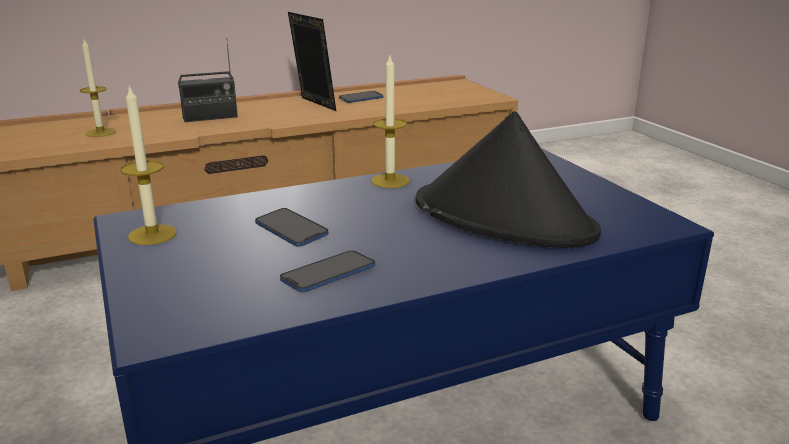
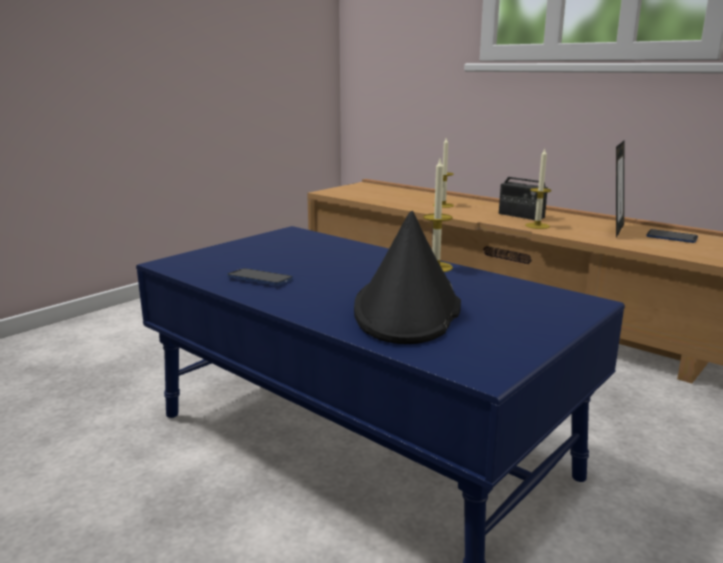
camera: 65 degrees right, 5 degrees down
(152, 234) = (277, 239): candle -> candle (537, 226)
(291, 229) = (315, 260): phone -> none

